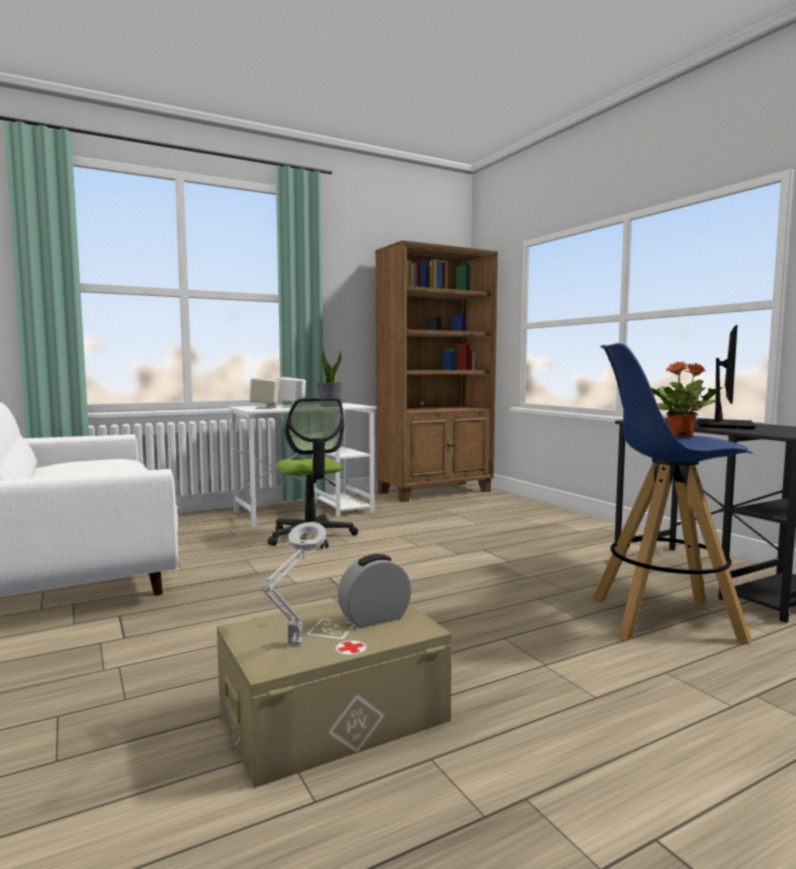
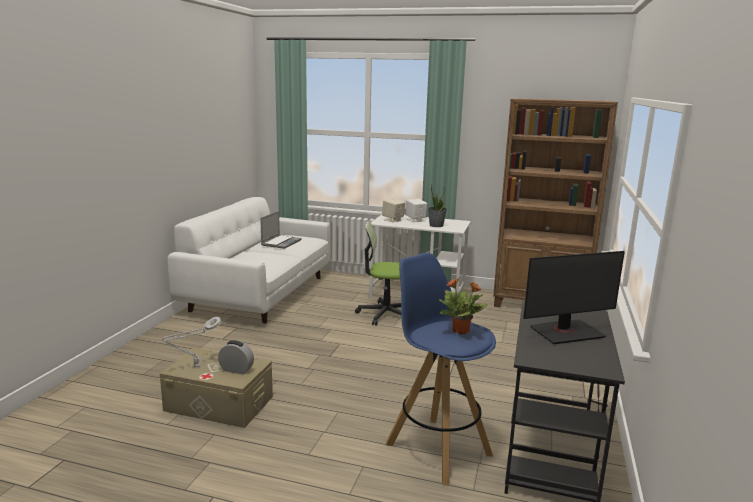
camera: 45 degrees right, 10 degrees up
(84, 467) = (281, 242): none -> laptop
(311, 536) = (384, 314): office chair -> office chair turned 75 degrees clockwise

